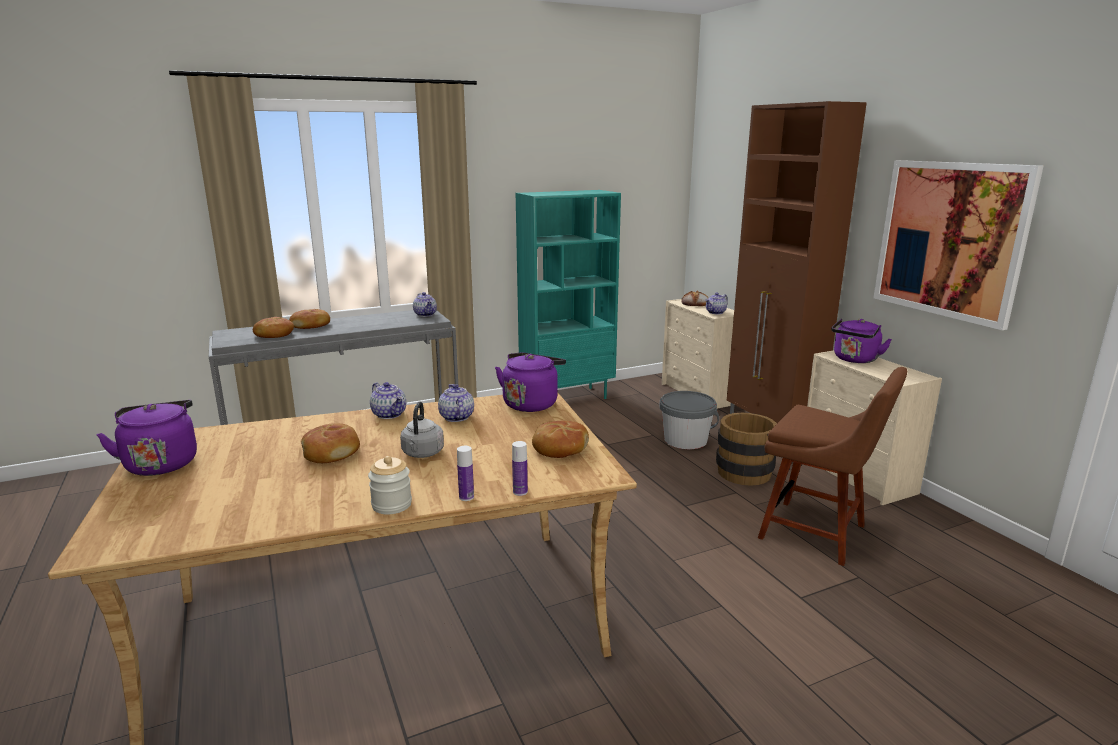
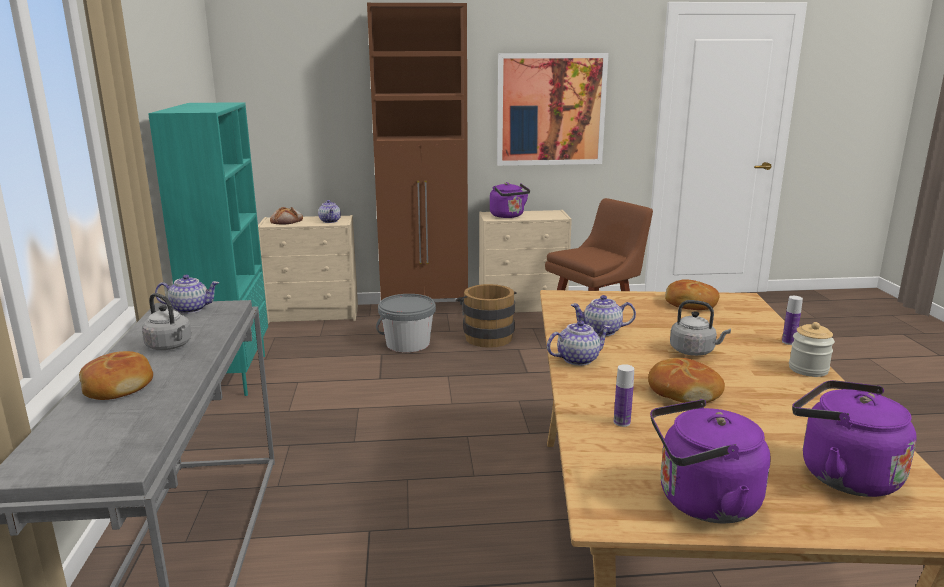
camera: 70 degrees left, 0 degrees up
(274, 334) = (132, 418): bread -> none
(365, 322) = (170, 346): none -> grey kettle
(520, 492) = (777, 324): bottle -> bottle (621, 422)
(531, 403) = (578, 301): purple kettle -> purple kettle (842, 474)

